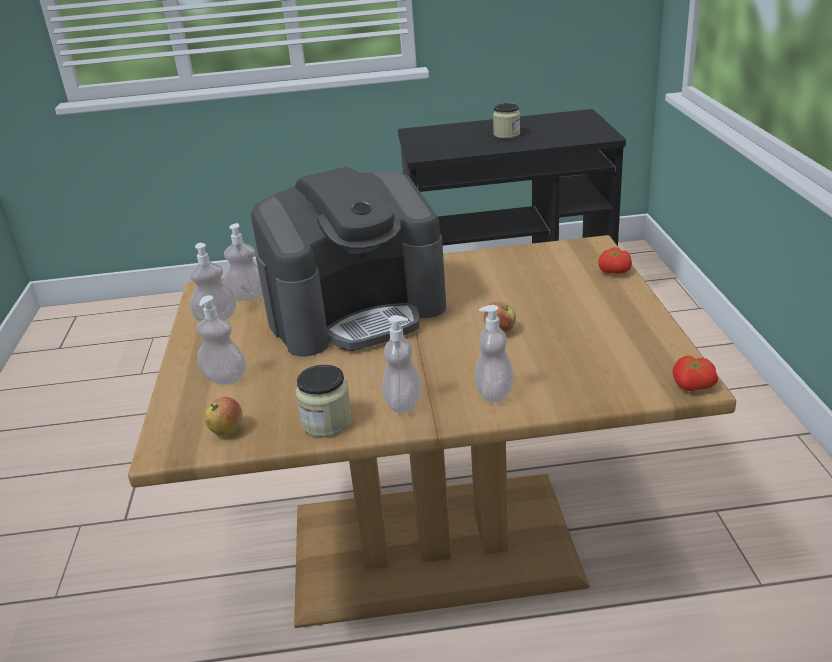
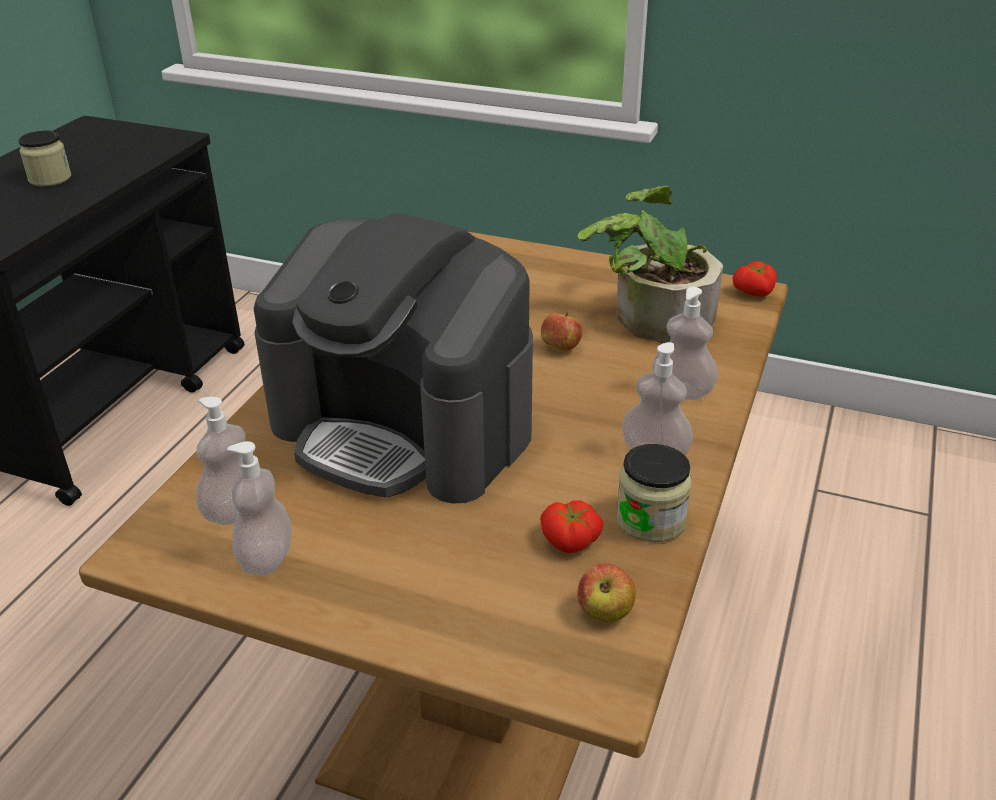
camera: 65 degrees left, 5 degrees up
(225, 378) = (462, 585): soap dispenser -> none
(357, 312) = (404, 427): coffee machine -> coffee machine turned 120 degrees clockwise
(588, 351) = (650, 316): none -> potted plant
(613, 271) = (509, 250): tomato -> tomato (570, 542)

